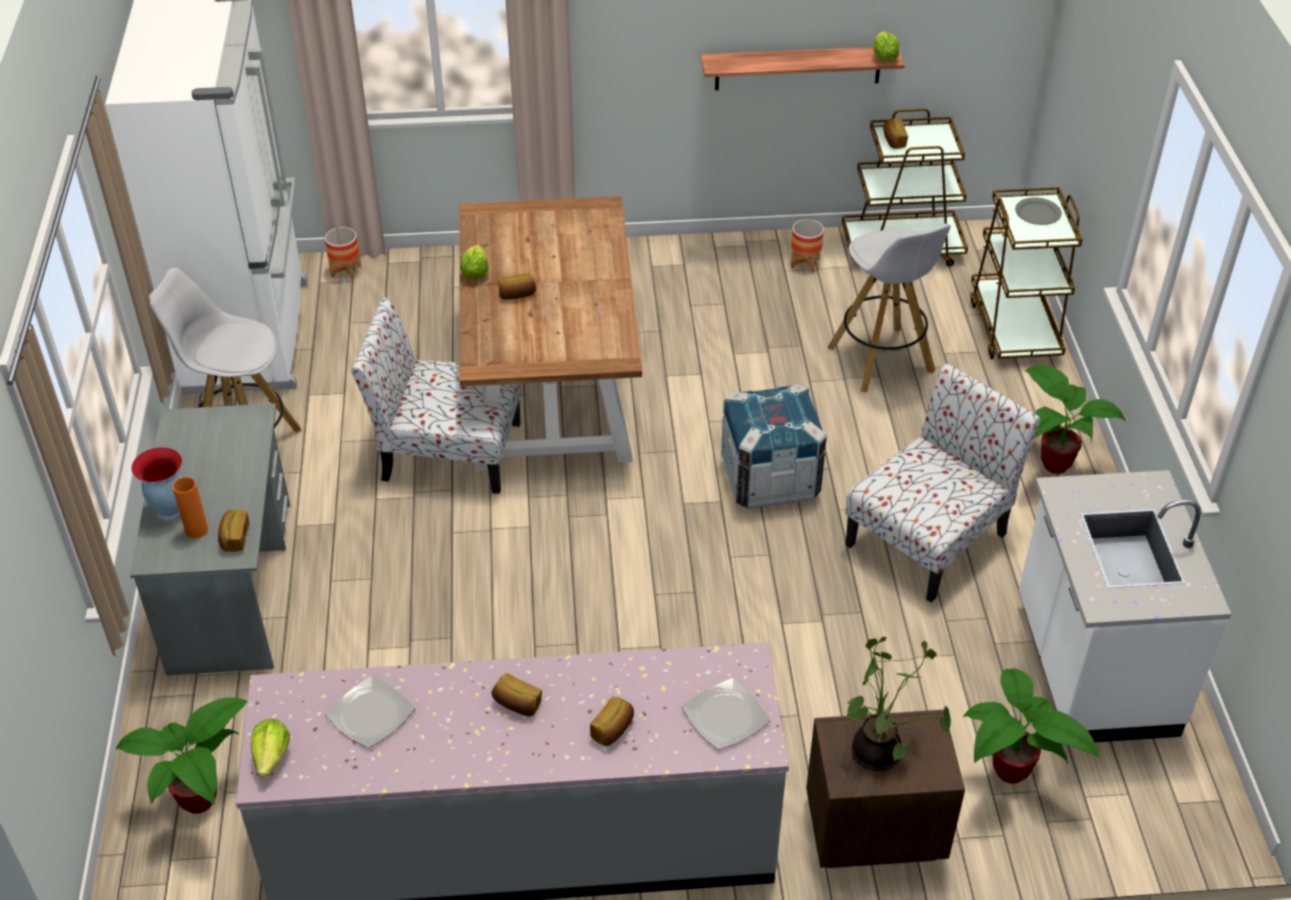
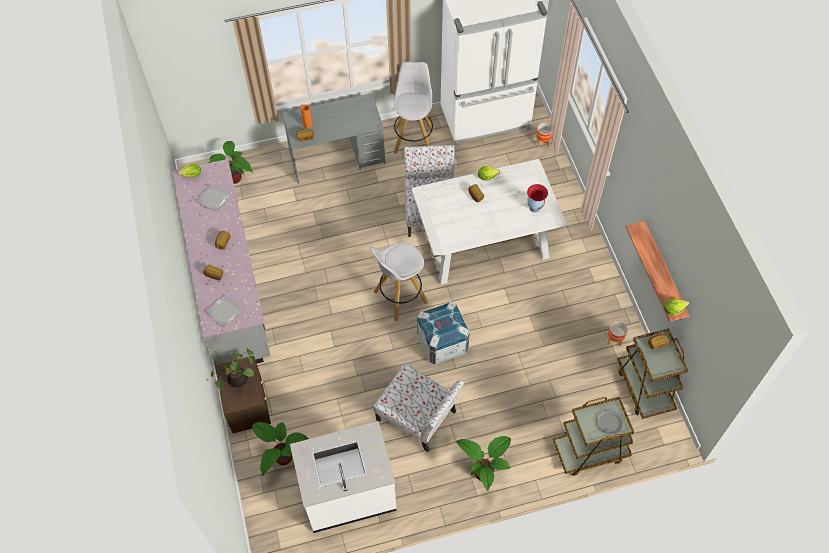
camera: 80 degrees right, 15 degrees up
(169, 510) = (317, 113): vase -> vase (534, 208)
(549, 384) = (484, 241): brown dining table -> white dining table
(882, 361) = (543, 385): white stool -> white stool (399, 297)

